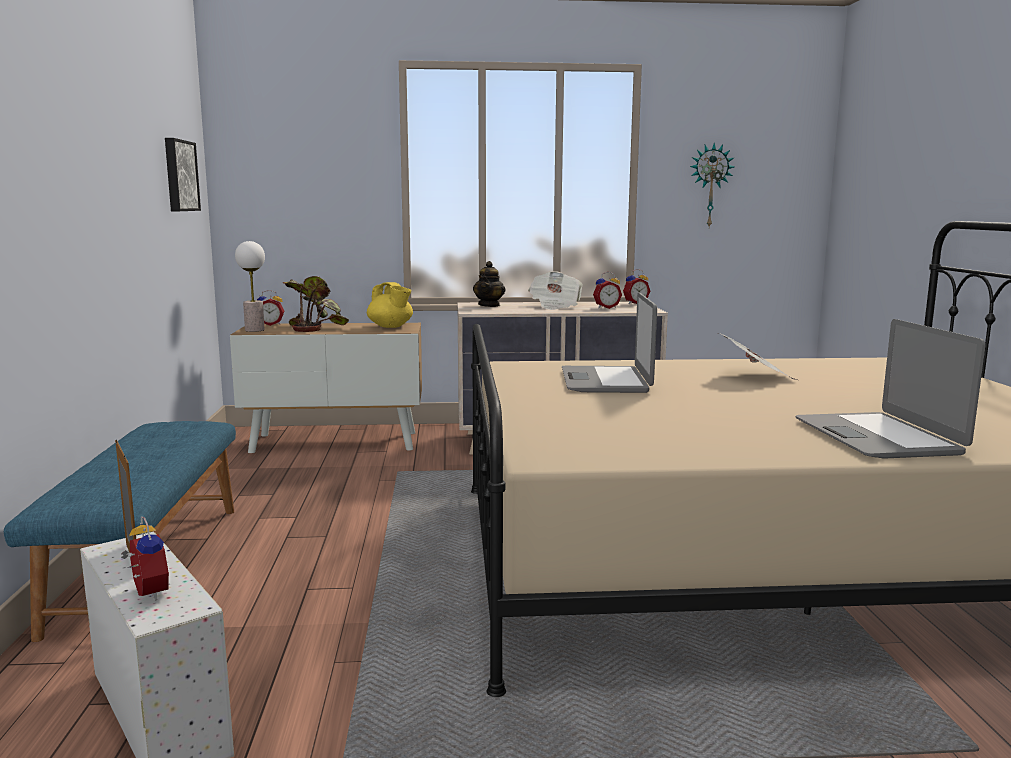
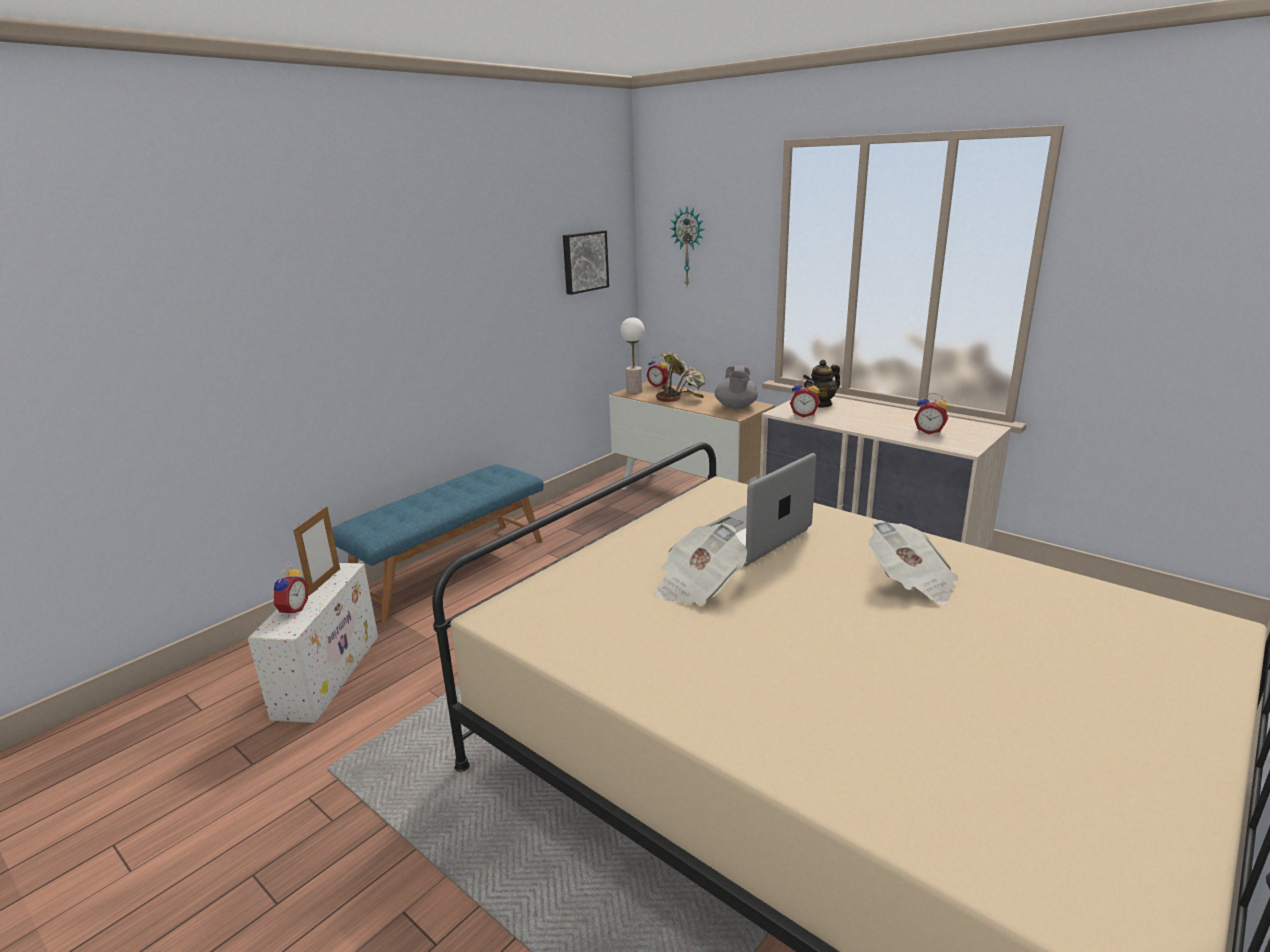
camera: 45 degrees right, 10 degrees up
(390, 327) = (736, 407): yellow teapot -> grey teapot
(555, 306) = (881, 418): newspaper -> newspaper (698, 586)
(635, 303) = (985, 429): alarm clock -> alarm clock (804, 415)
(710, 185) = (1147, 289): wall clock -> wall clock (689, 247)
(878, 437) = (801, 723): laptop -> none

